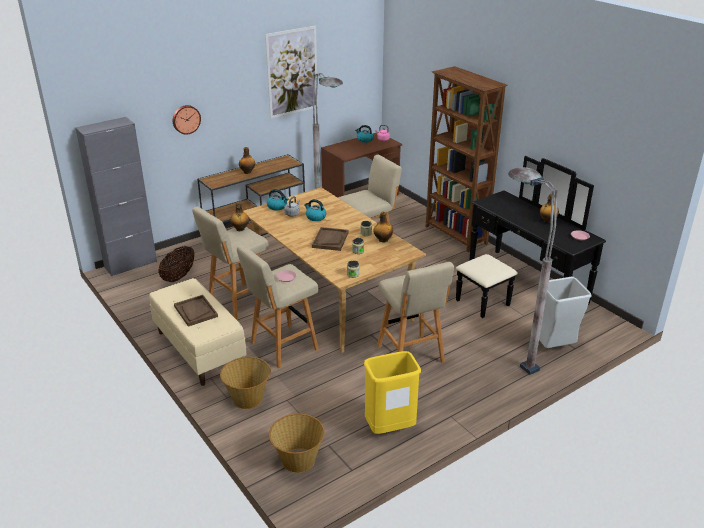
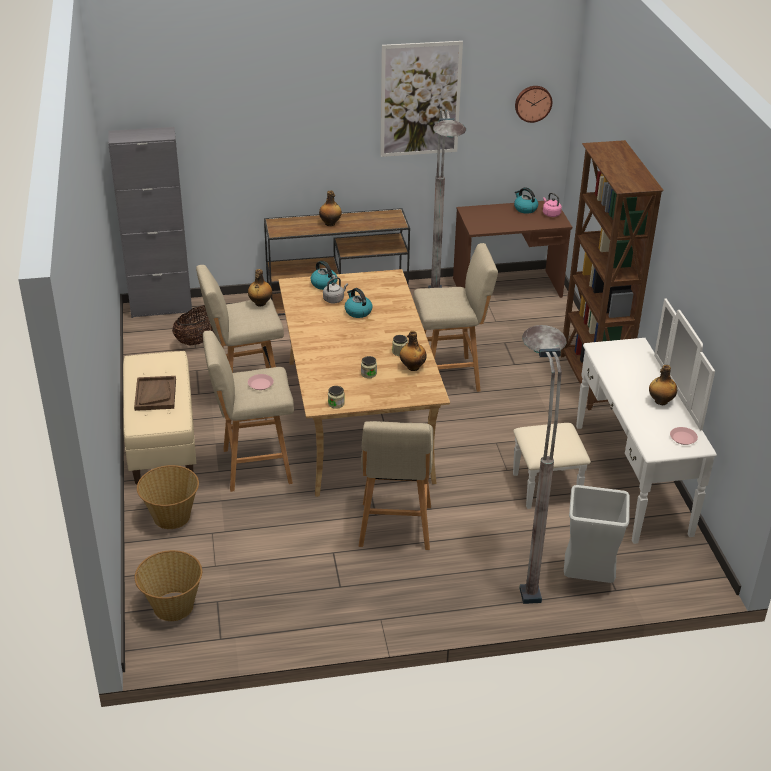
camera: 25 degrees right, 5 degrees up
(186, 119) = (256, 140): wall clock -> wall clock (533, 103)
(330, 240) = (348, 348): brown tray -> none
(389, 428) = (299, 607): yellow trash can -> none
(517, 287) = (612, 481): black dresser -> white dresser

